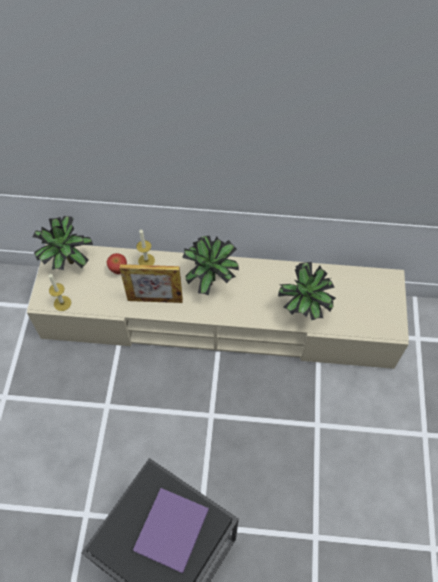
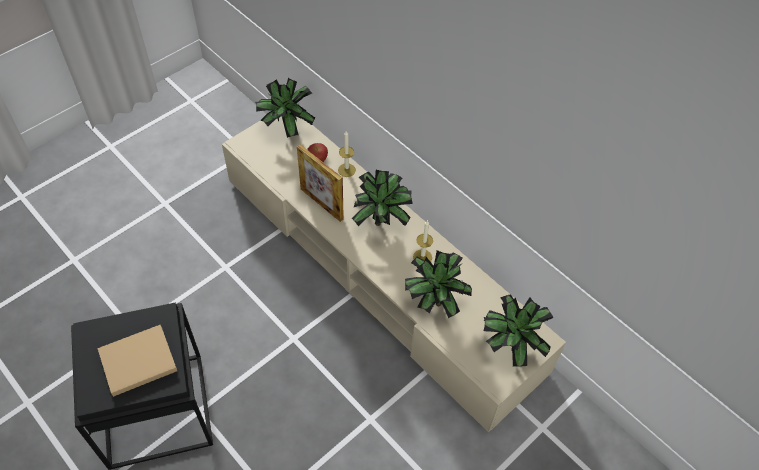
camera: 40 degrees right, 5 degrees down
(62, 303) = (252, 156): candle -> candle (422, 257)
(170, 532) = (135, 362): purple book -> beige book
(377, 301) = (509, 347): none -> potted plant

